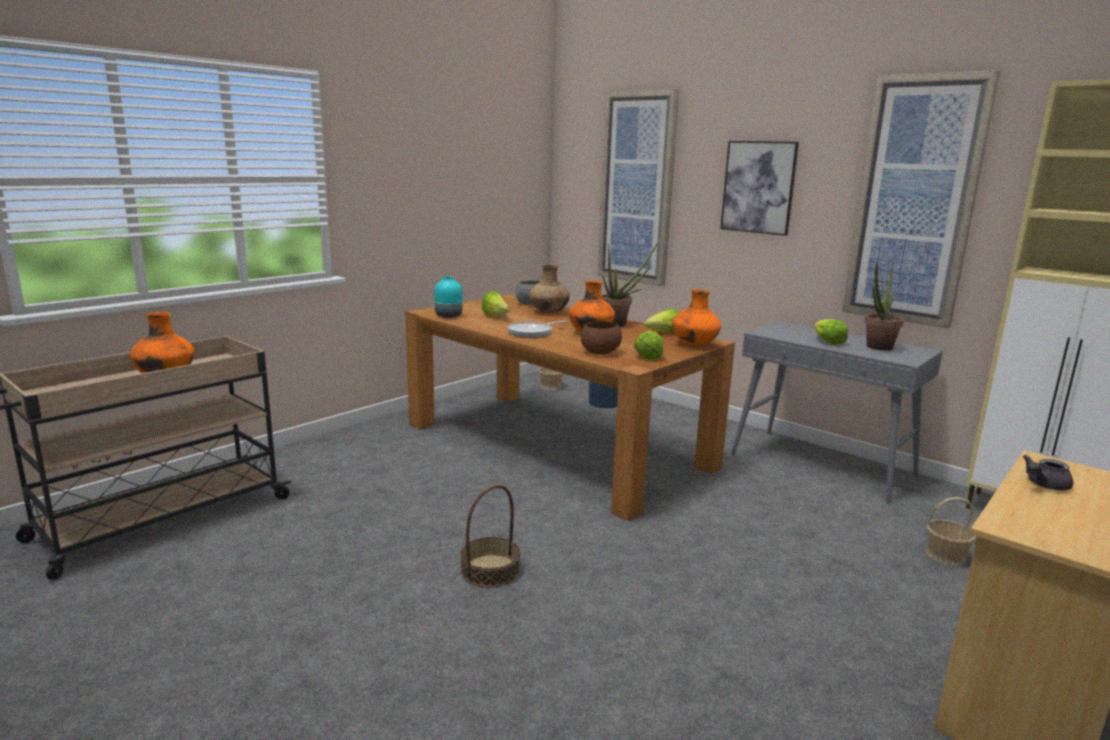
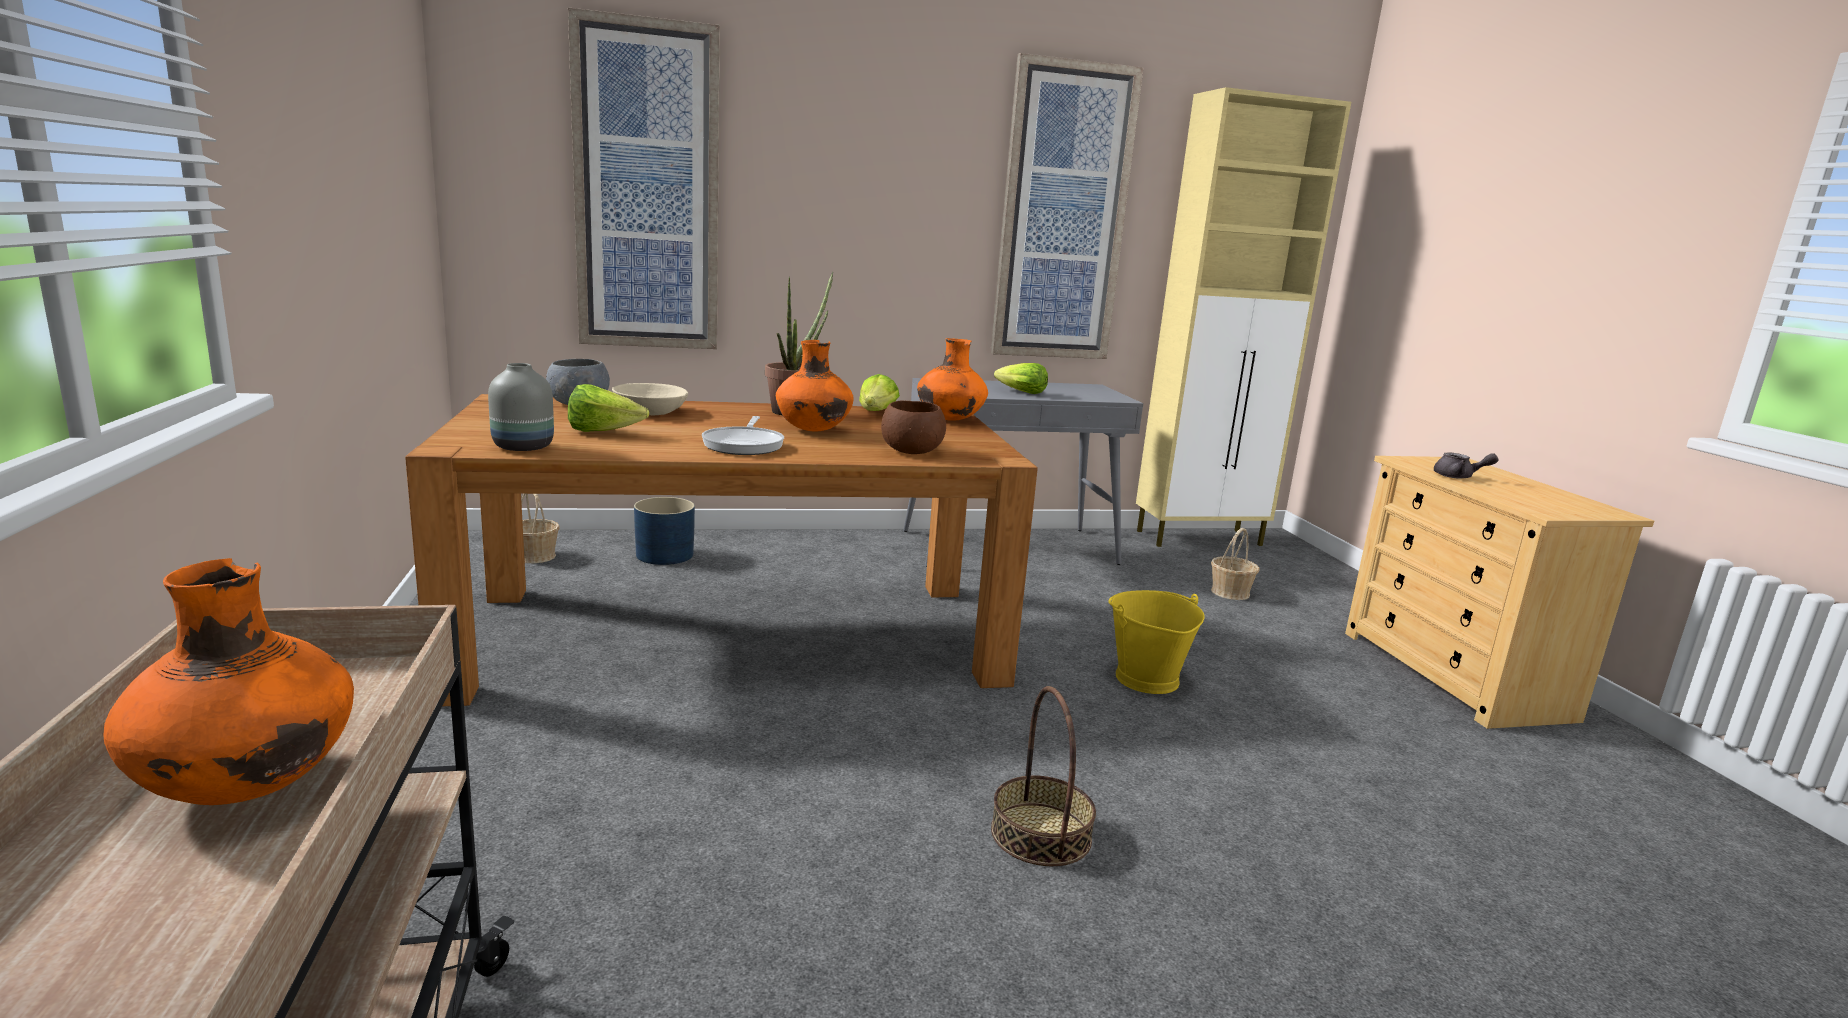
camera: 55 degrees left, 0 degrees up
(448, 316) = (523, 448): turquoise vase -> grey vase
(548, 312) = (651, 411): brown vase -> beige bowl
(648, 356) = (965, 443): lettuce -> none
(719, 557) = (1145, 679): none -> yellow bucket
(758, 187) = (865, 192): picture -> none
(877, 348) = (1067, 391): potted plant -> none
(1043, 485) = (1458, 477): grey teapot -> grey teapot turned 75 degrees counterclockwise

